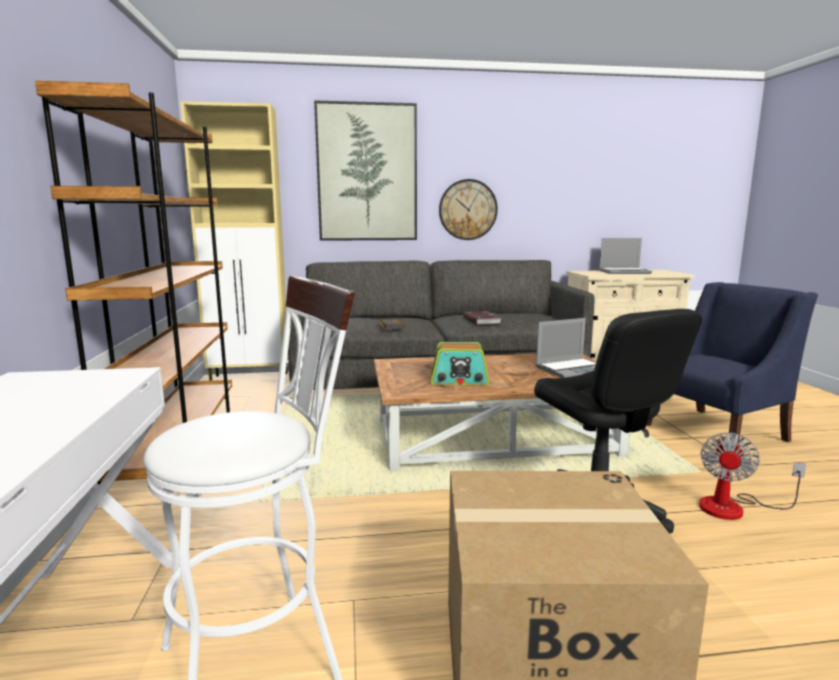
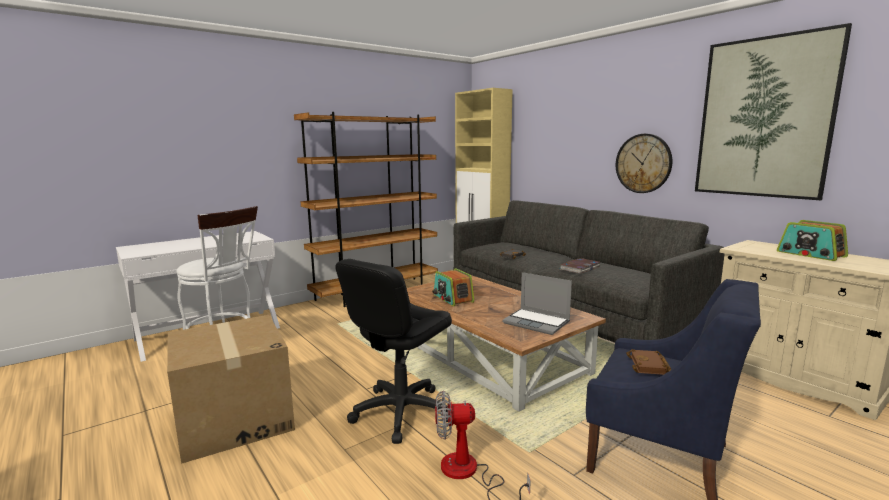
camera: 60 degrees right, 0 degrees up
(367, 173) = (565, 131): picture -> picture (764, 118)
(625, 272) = (810, 254): laptop -> radio
(717, 359) = (649, 366): none -> brown book

